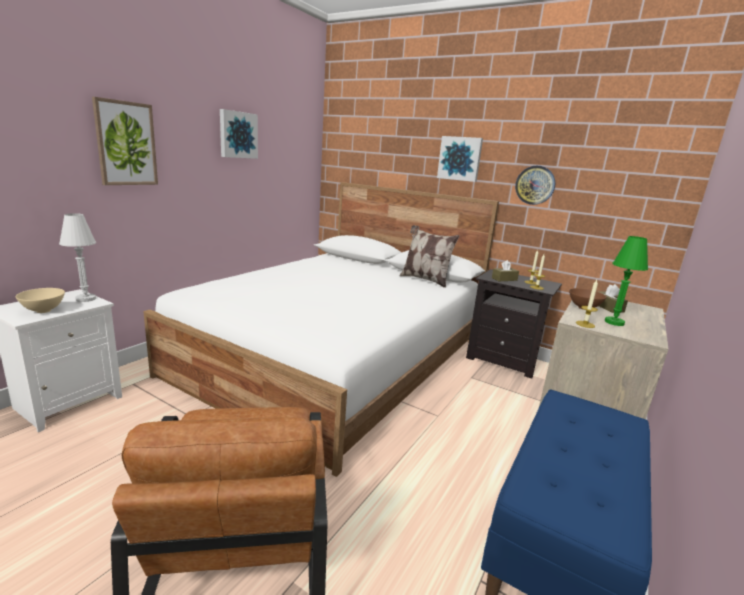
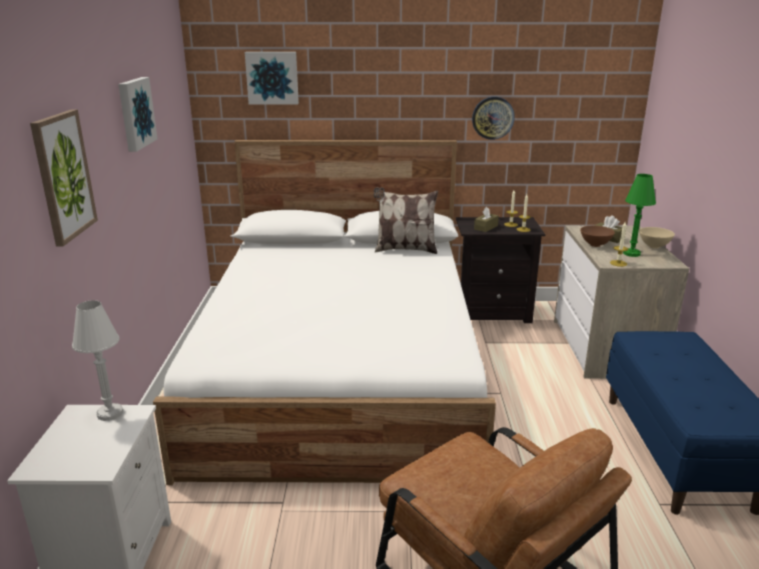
camera: 30 degrees left, 5 degrees up
(44, 311) = (98, 449): beige bowl -> beige bowl (654, 246)
(460, 158) = (401, 95): picture -> picture (272, 78)

